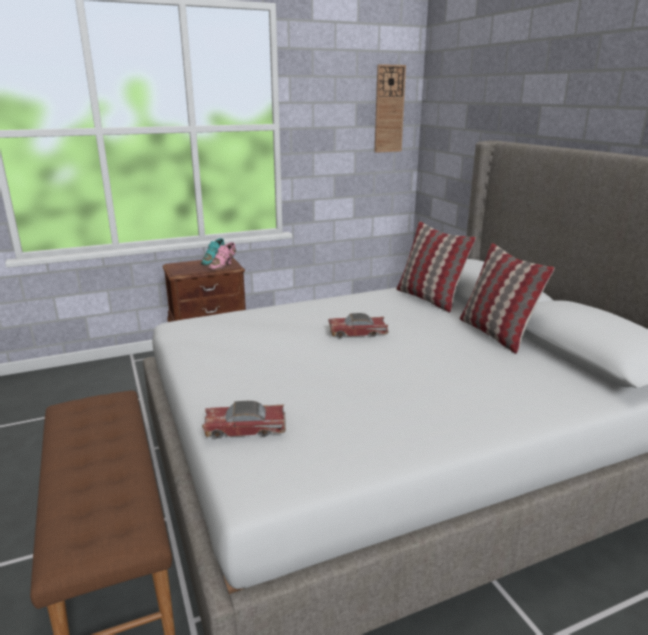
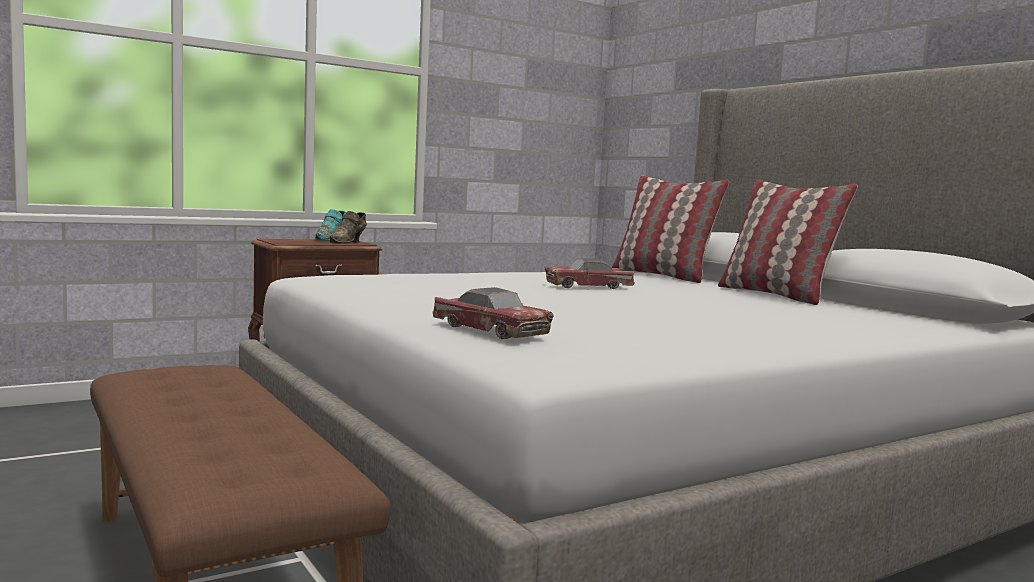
camera: 10 degrees left, 15 degrees down
(223, 265) = (349, 242): pink shoe -> brown shoe
(245, 428) = (490, 330): toy car -> toy car turned 120 degrees counterclockwise
(389, 109) = (567, 72): wall clock -> none

